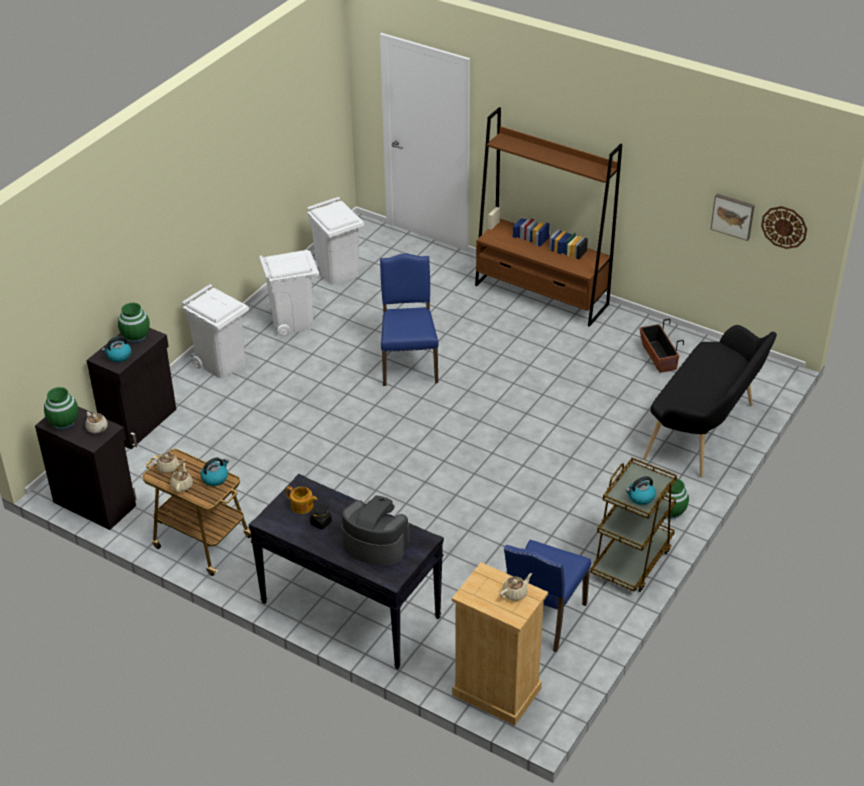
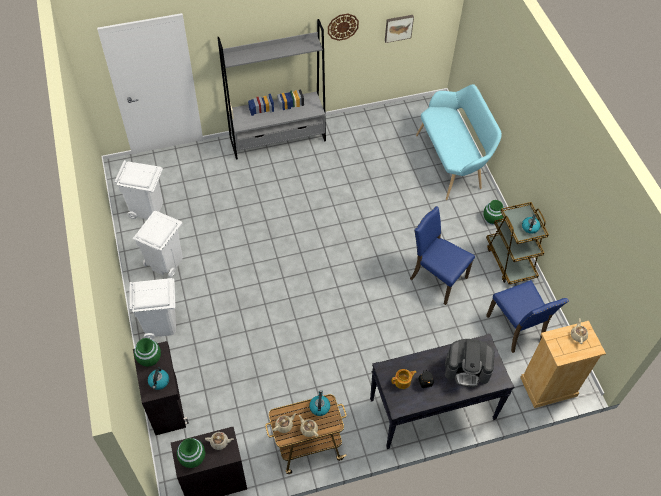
camera: 50 degrees left, 15 degrees up
(375, 544) = (467, 369): coffee machine -> coffee machine turned 150 degrees counterclockwise
(408, 364) = (266, 237): blue chair -> blue chair (436, 278)
(541, 295) = (278, 139): brown bookcase -> grey bookcase
(658, 357) = (379, 134): planter -> none
(705, 432) = (452, 162): black bench -> turquoise bench
(784, 227) = (433, 18): wall clock -> wall clock (343, 26)

